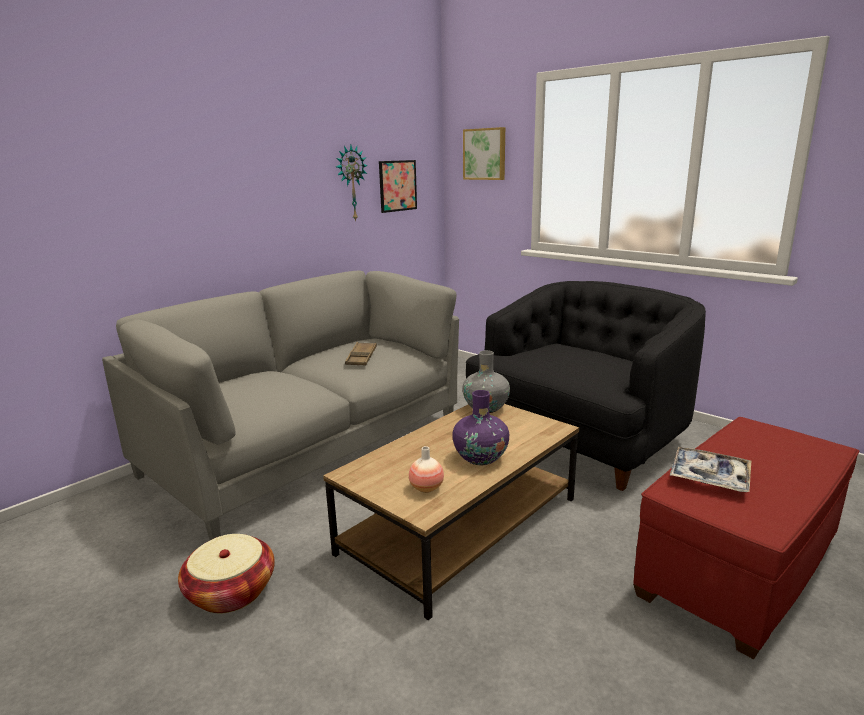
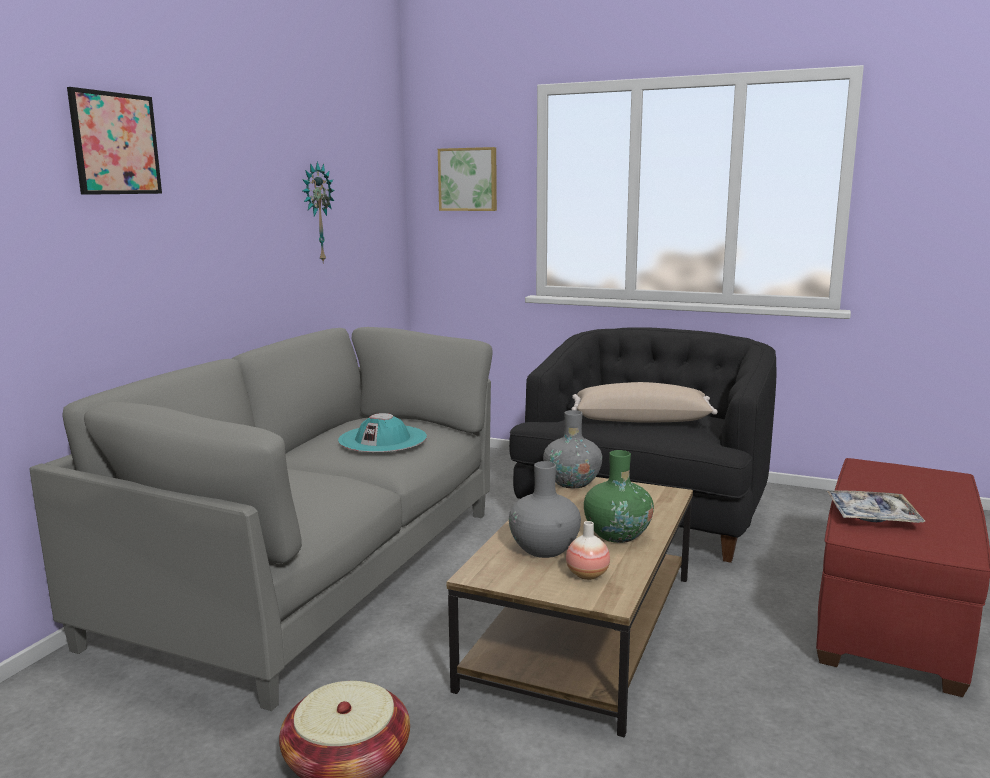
camera: 20 degrees left, 5 degrees down
(361, 357) = (383, 439): brown tray -> turquoise hat
(397, 186) = (363, 218): picture -> picture (115, 144)
(414, 461) = (544, 549): none -> grey vase
(480, 457) = (617, 534): purple vase -> green vase
(571, 361) = (641, 420): none -> beige pillow

